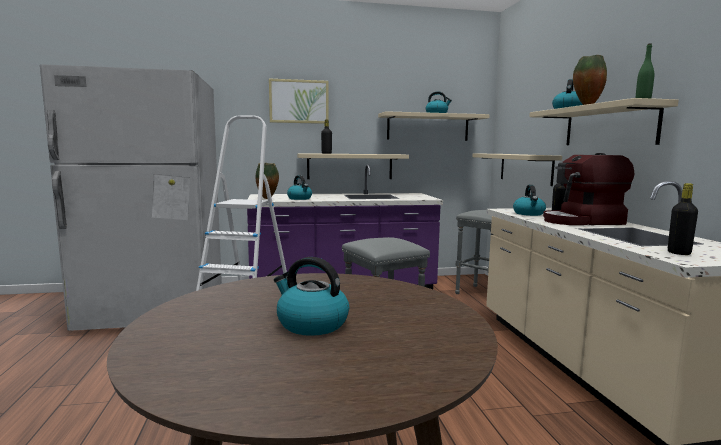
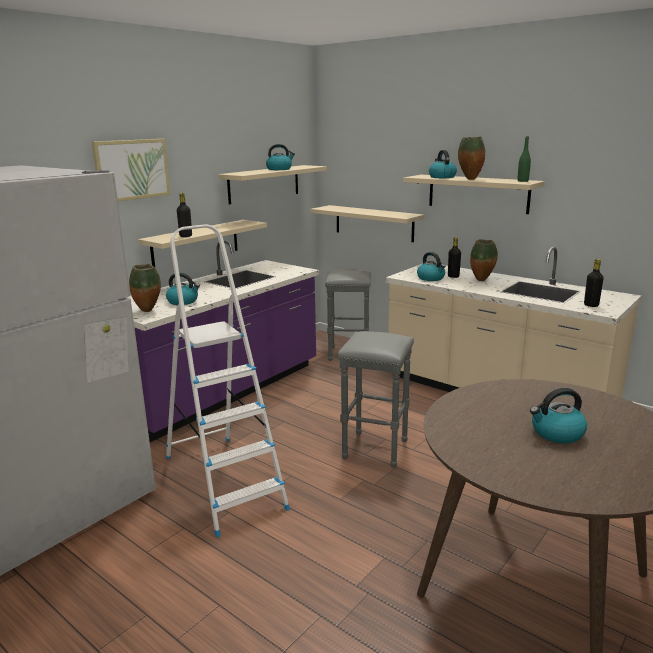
camera: 40 degrees left, 10 degrees up
(582, 221) = (482, 280): coffee machine -> vase

